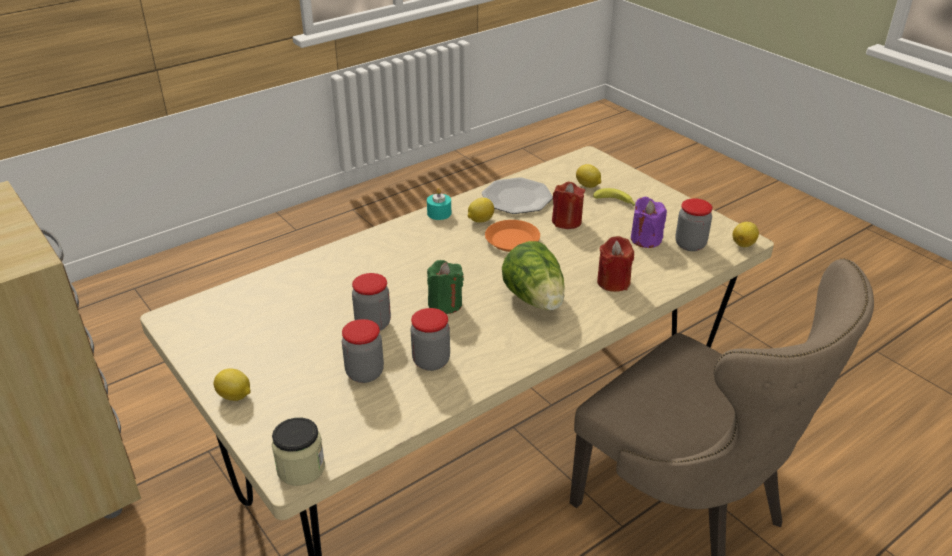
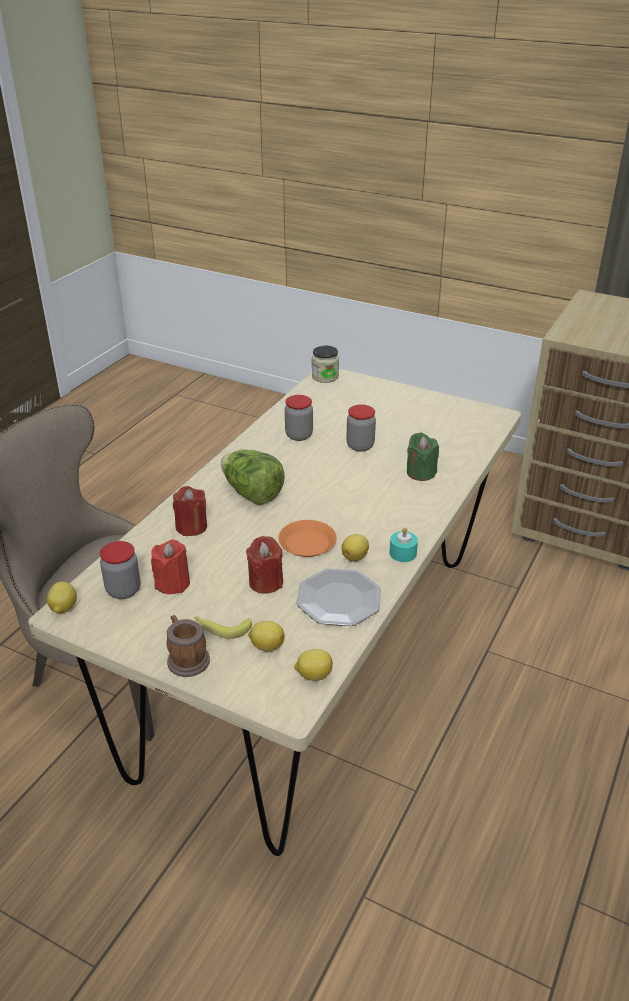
camera: 155 degrees right, 0 degrees up
(235, 396) = (398, 392): lemon -> lemon (313, 675)
(365, 373) = (335, 419): jar -> none
(445, 304) = (321, 472): green candle -> green candle (421, 473)
(646, 239) = (172, 583): purple candle -> red candle
(649, 192) = (186, 658): none -> mug

